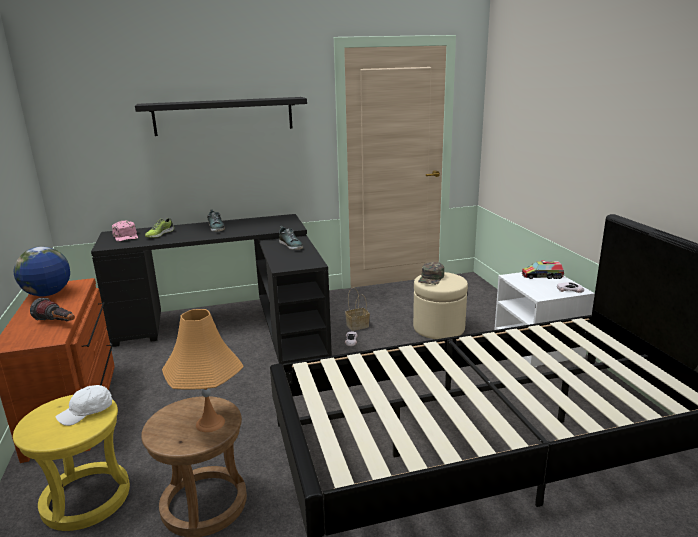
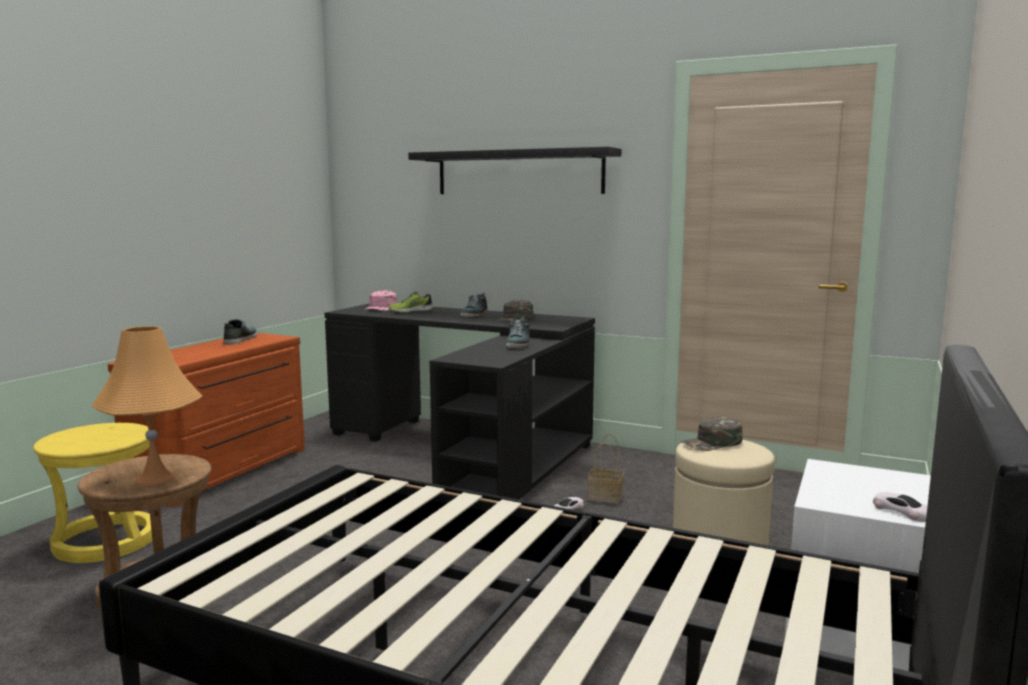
camera: 40 degrees right, 10 degrees down
(48, 294) = (240, 339): globe -> shoe
(58, 323) = (191, 357): flashlight -> none
(87, 412) = (113, 437): white cap -> none
(253, 226) = (515, 319): none -> green cap
(542, 276) = (890, 481): toy truck -> none

